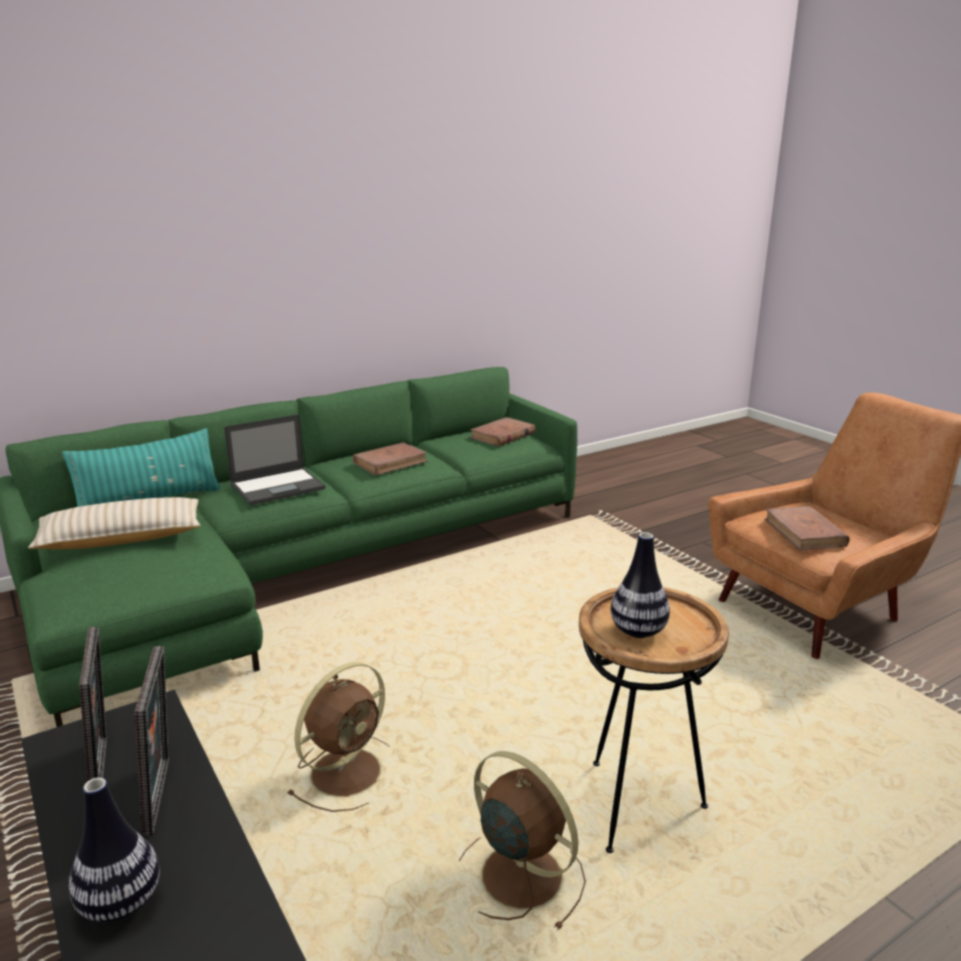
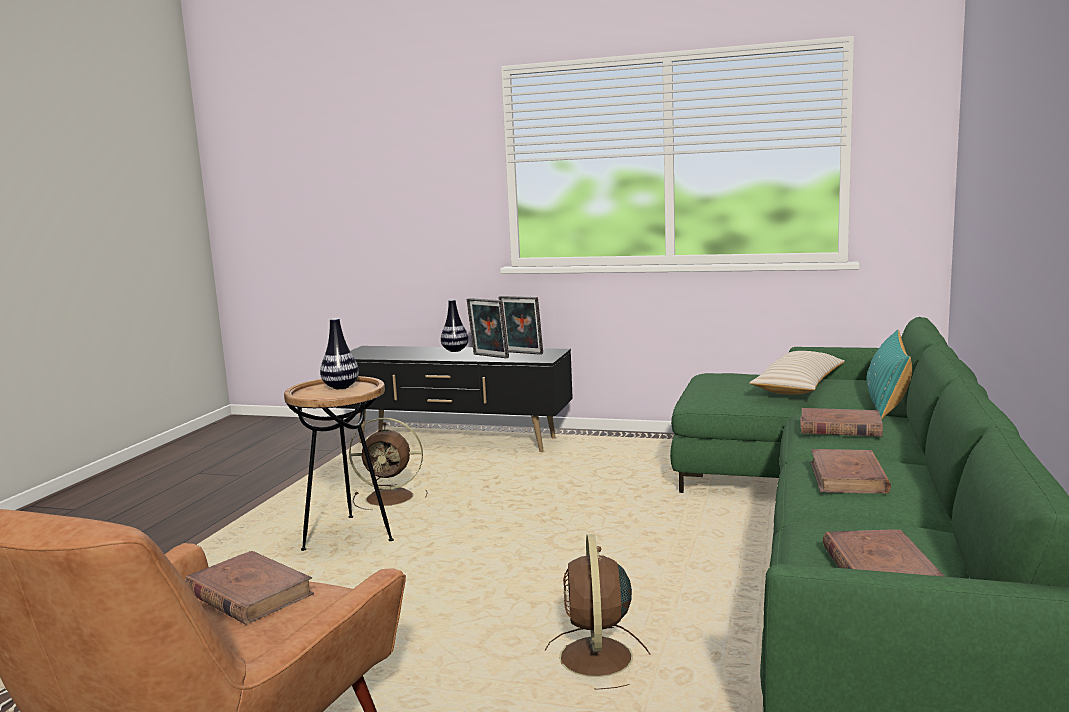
camera: 140 degrees right, 10 degrees down
(278, 486) = (839, 427): laptop -> brown book
(348, 771) = (532, 489): brown fan -> brown fan (596, 660)

